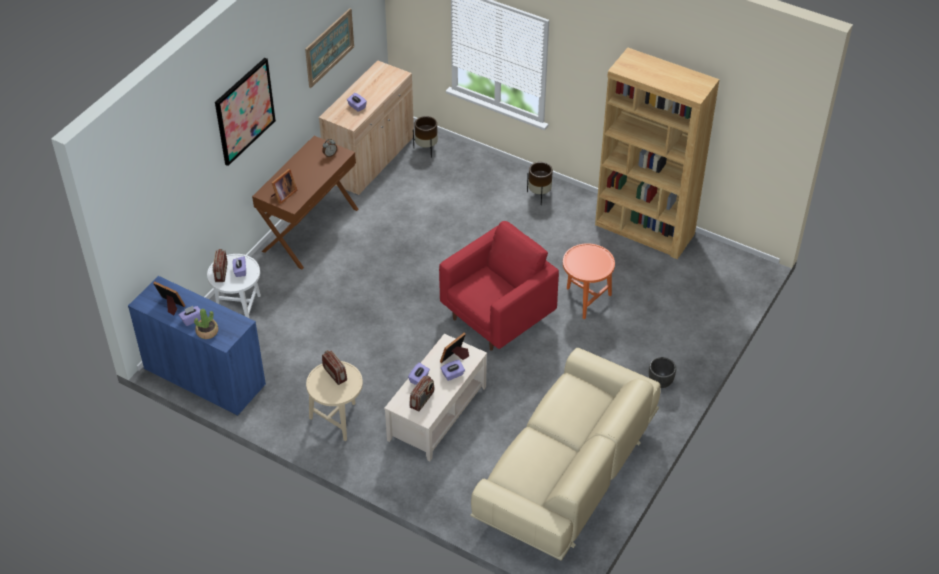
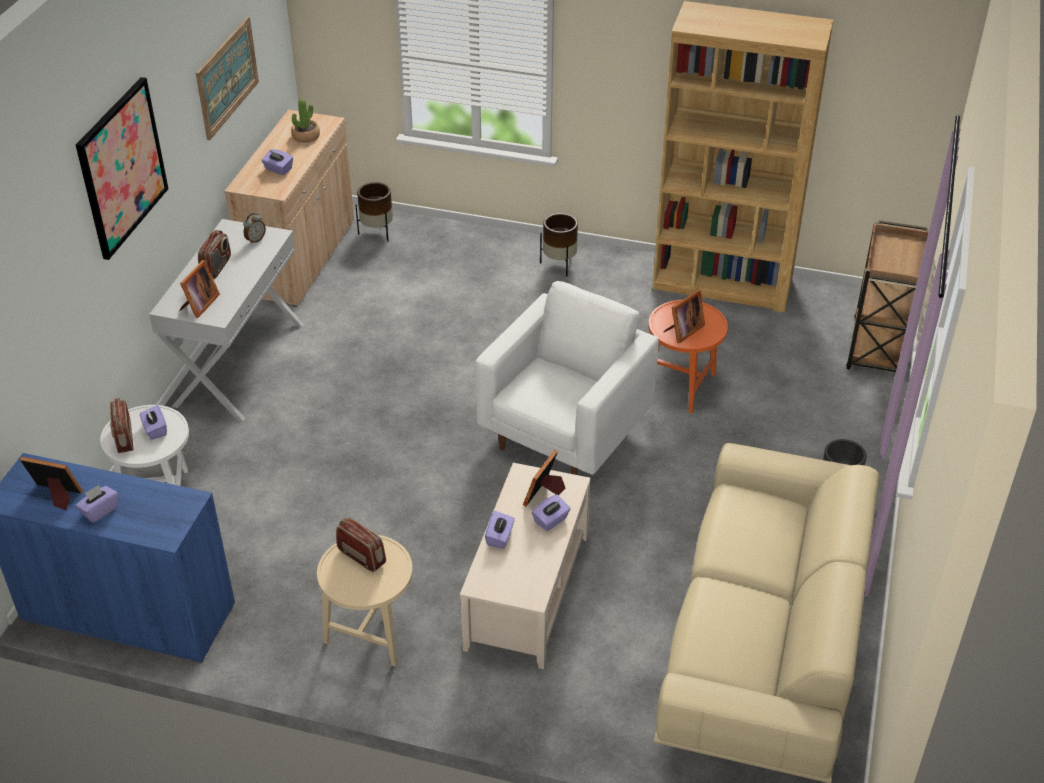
camera: 15 degrees left, 5 degrees down
(207, 331) = (132, 525): potted plant -> potted plant (306, 136)
(310, 229) = (239, 364): brown console table -> white console table
(422, 400) = (517, 569): radio -> radio (216, 267)
(497, 317) = (564, 434): red armchair -> white armchair
(583, 266) = (683, 331): none -> picture frame
(728, 298) = (877, 350): none -> brown cart

